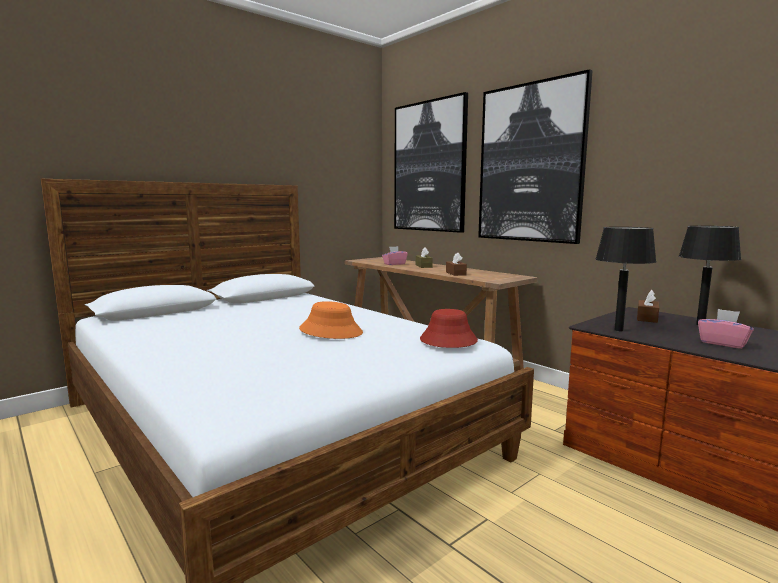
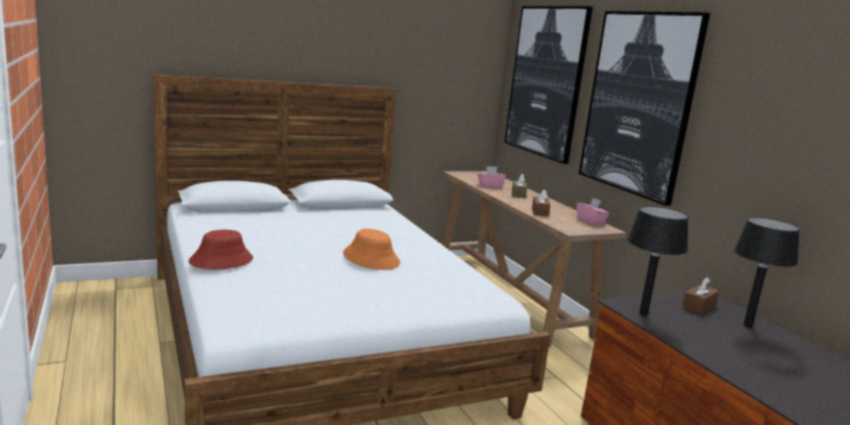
camera: 15 degrees right, 5 degrees up
(448, 340) = (470, 290): red hat -> red hat (221, 260)
(723, 343) = (733, 351): pink tissue box -> pink tissue box (590, 221)

